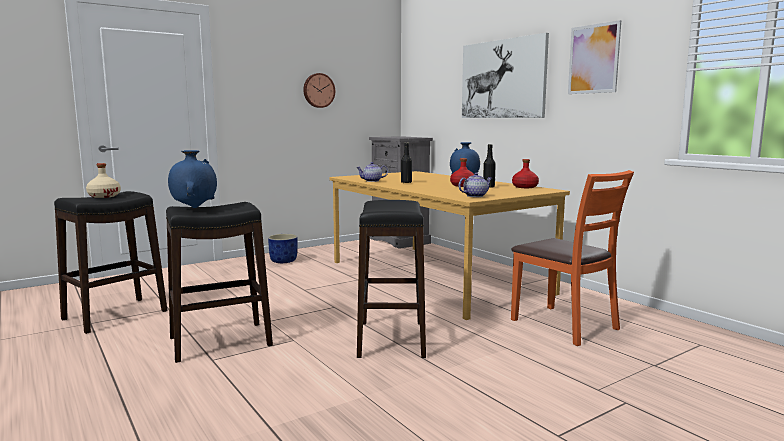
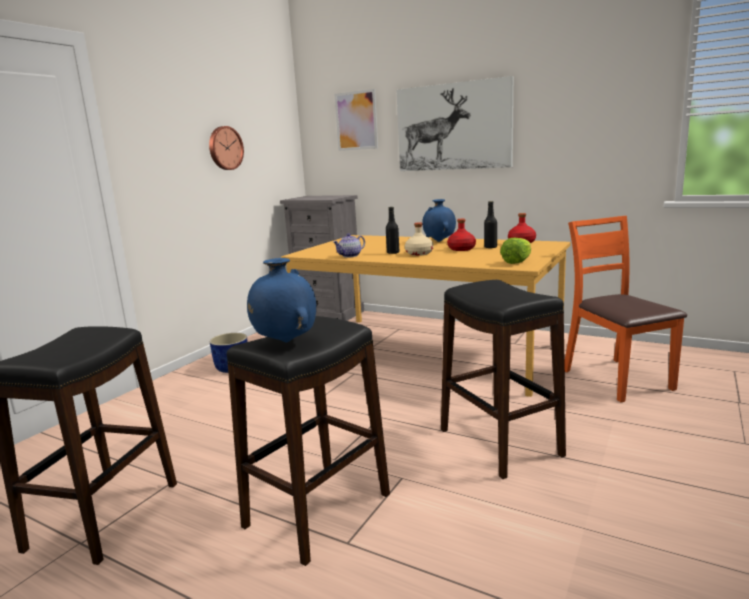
camera: 25 degrees left, 5 degrees up
(104, 196) = (67, 345): beige bottle -> beige bottle (418, 253)
(475, 196) = (517, 262): teapot -> lettuce
(564, 325) = (616, 379): orange chair -> orange chair turned 135 degrees counterclockwise
(593, 59) = (572, 104): picture -> picture (356, 120)

